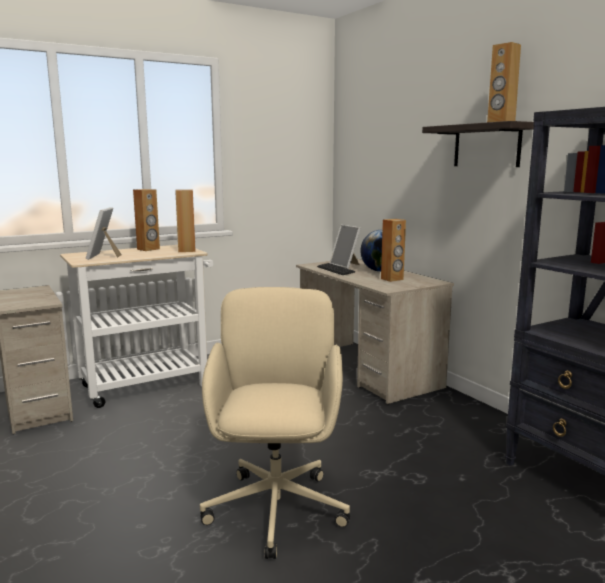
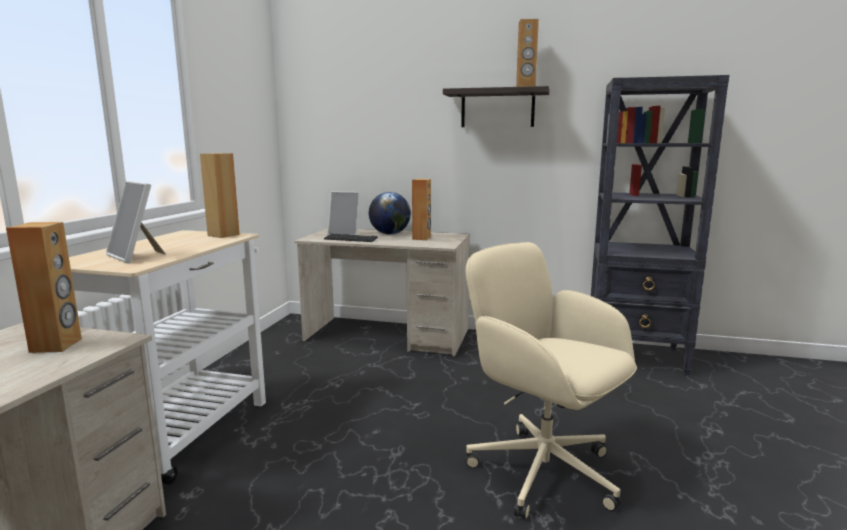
camera: 45 degrees left, 0 degrees up
(148, 249) = (162, 241): brown speaker -> brown speaker (56, 345)

